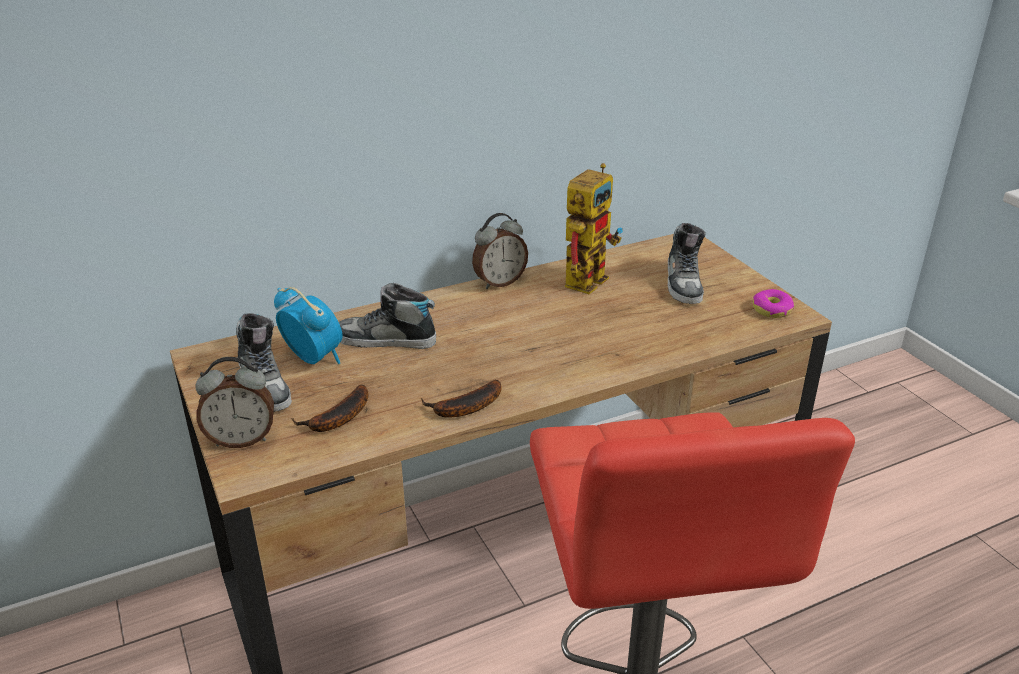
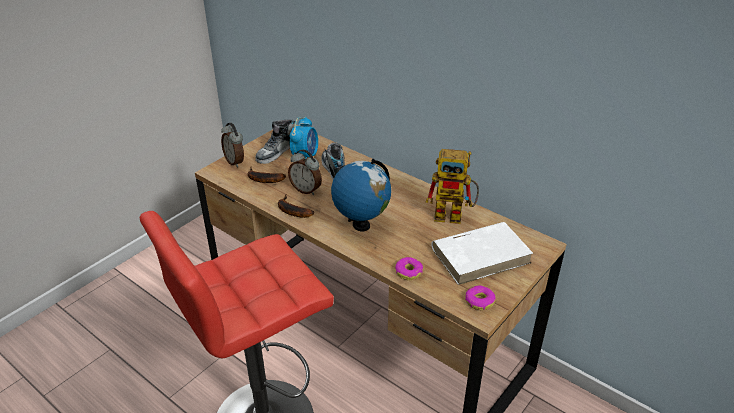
camera: 65 degrees right, 5 degrees up
(499, 282) = (420, 186): alarm clock -> alarm clock (306, 190)
(555, 352) = (361, 225): none -> globe
(683, 283) = (481, 255): shoe -> white book
(689, 342) = (408, 272): none -> donut

